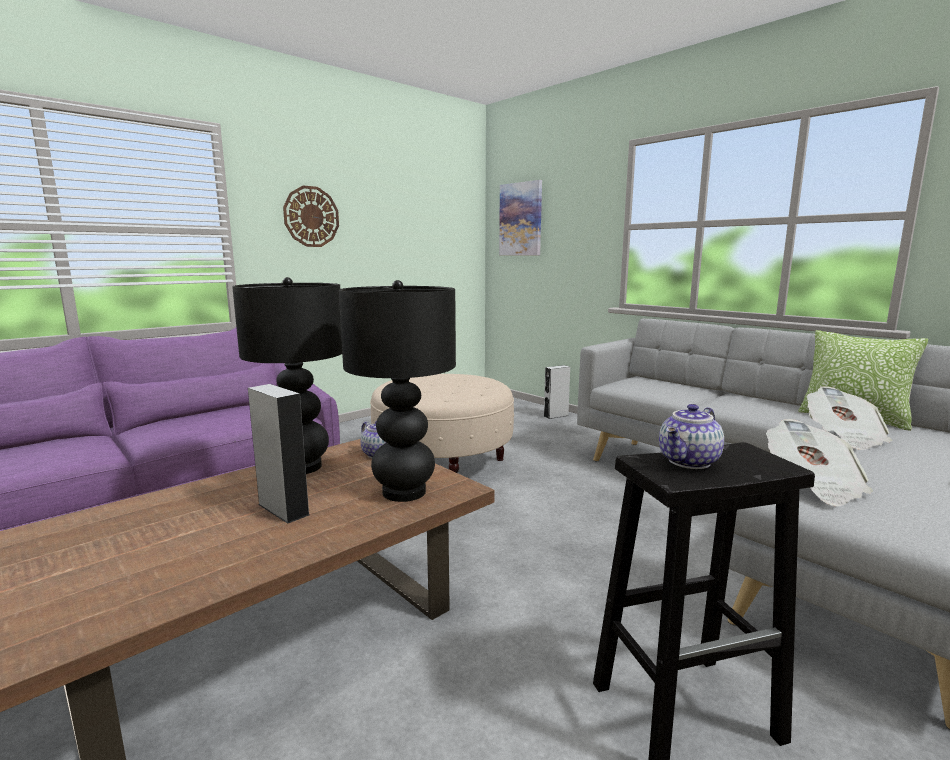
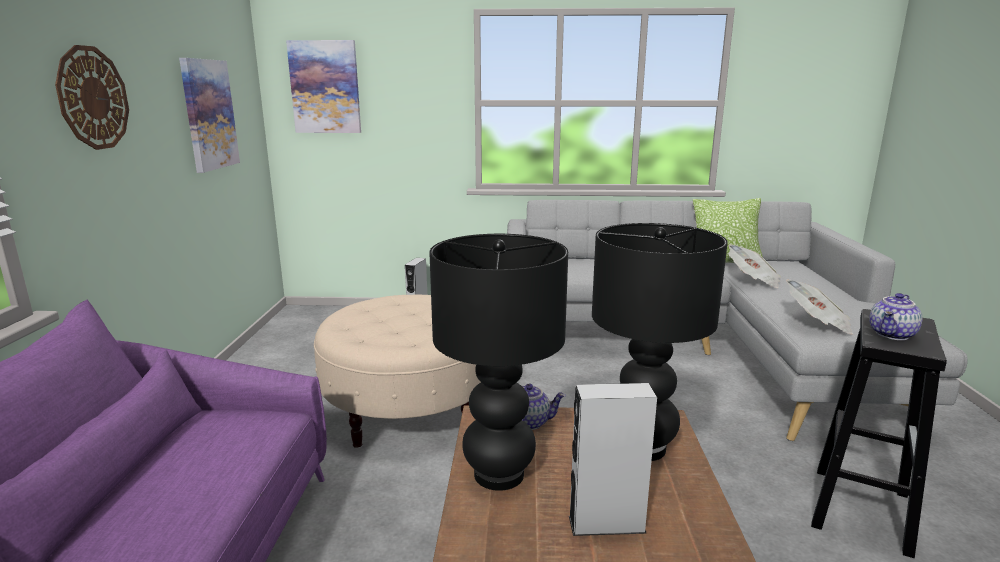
camera: 45 degrees left, 5 degrees up
(418, 236) = (209, 114): none -> picture
(690, 462) = (893, 335): teapot -> teapot turned 45 degrees clockwise

